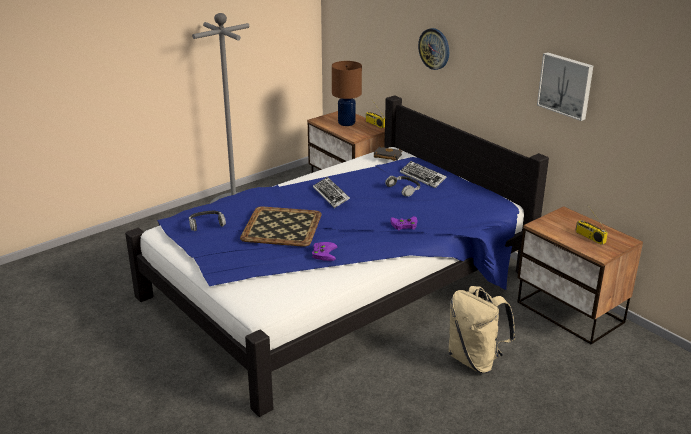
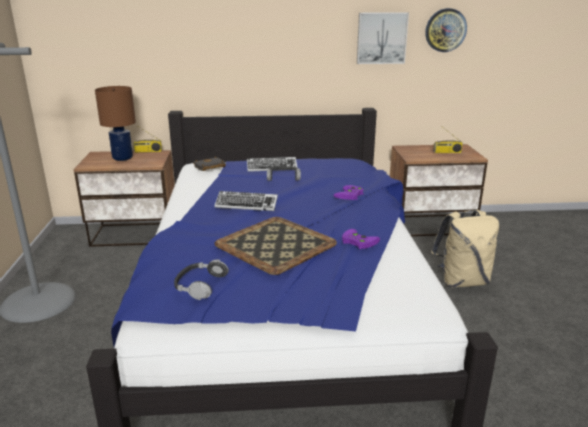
camera: 55 degrees left, 5 degrees down
(434, 48) = (218, 45): wall clock -> wall clock (445, 30)

